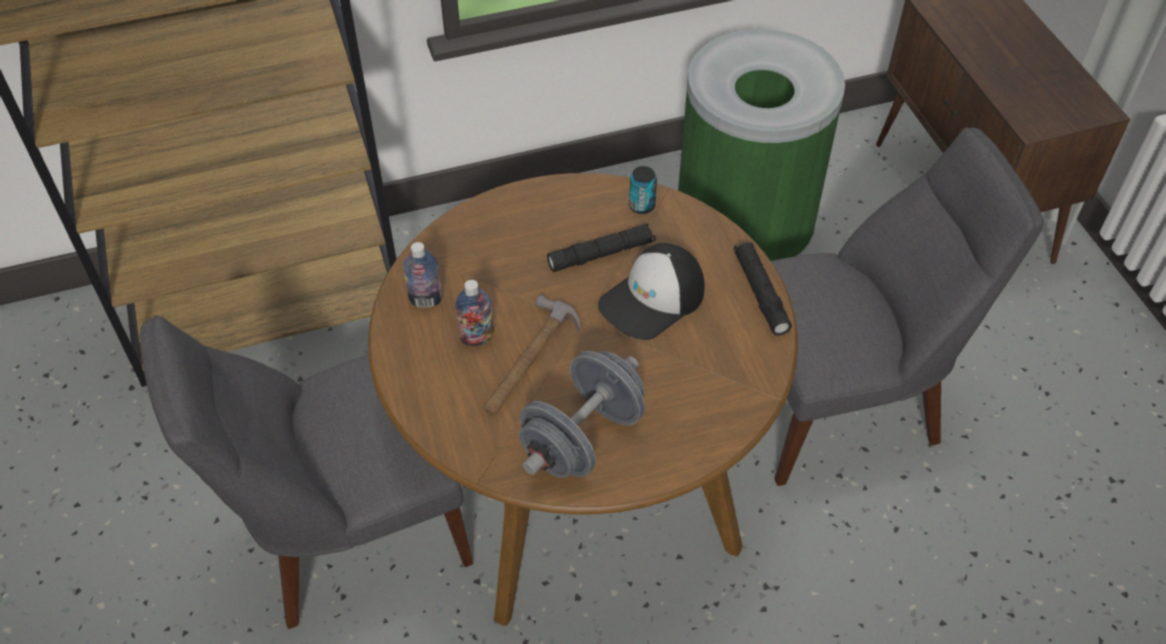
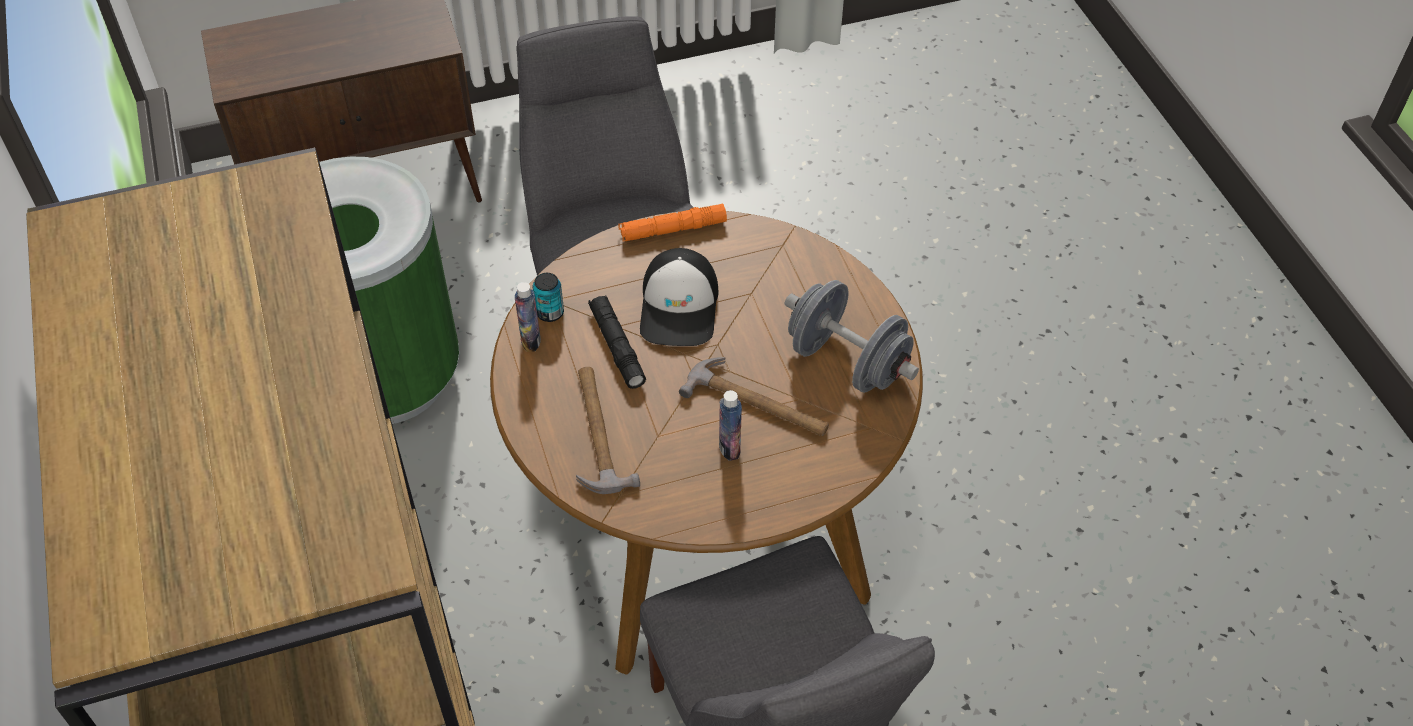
camera: 90 degrees left, 0 degrees up
(426, 300) = (678, 495): bottle -> bottle (531, 340)
(501, 243) = (597, 432): none -> hammer
(653, 300) = (680, 307): cap -> cap turned 45 degrees clockwise
(760, 293) = (672, 229): black flashlight -> orange flashlight

